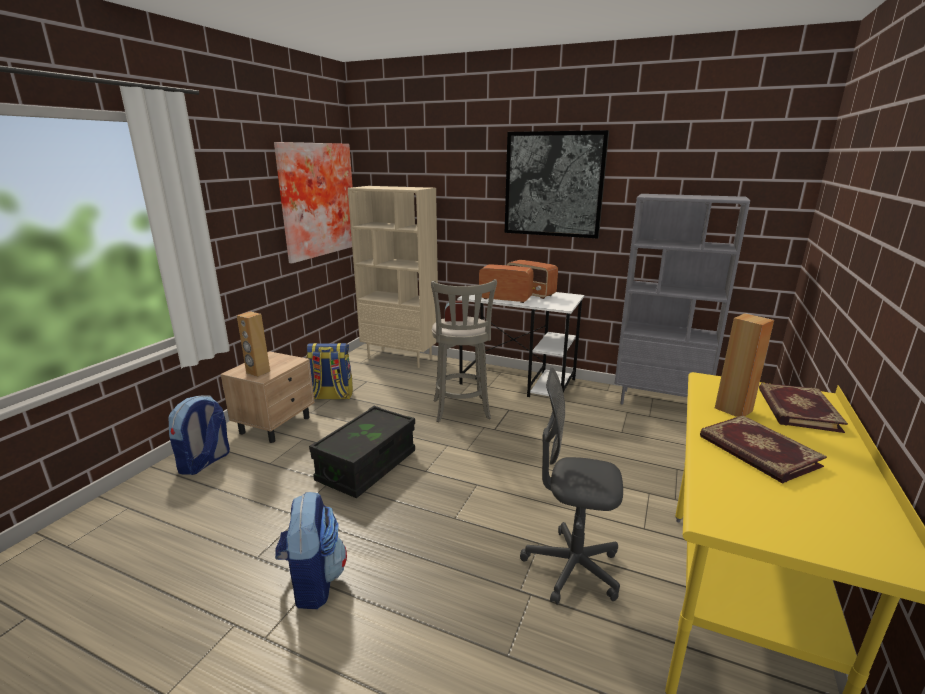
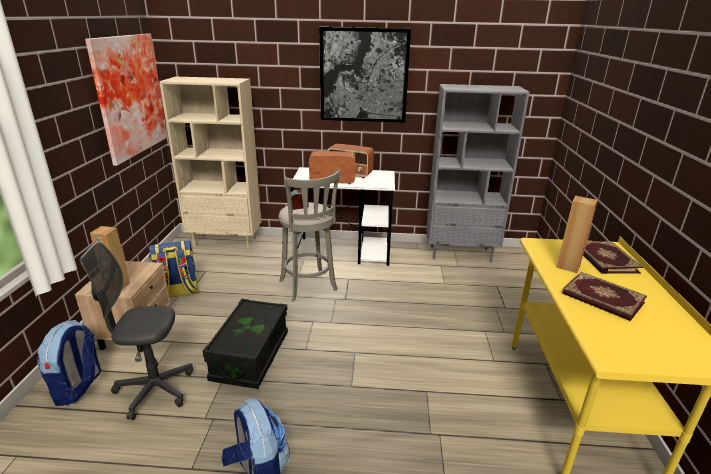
camera: 20 degrees left, 5 degrees up
(571, 568) = (459, 405): grey office chair -> grey office chair (154, 390)

